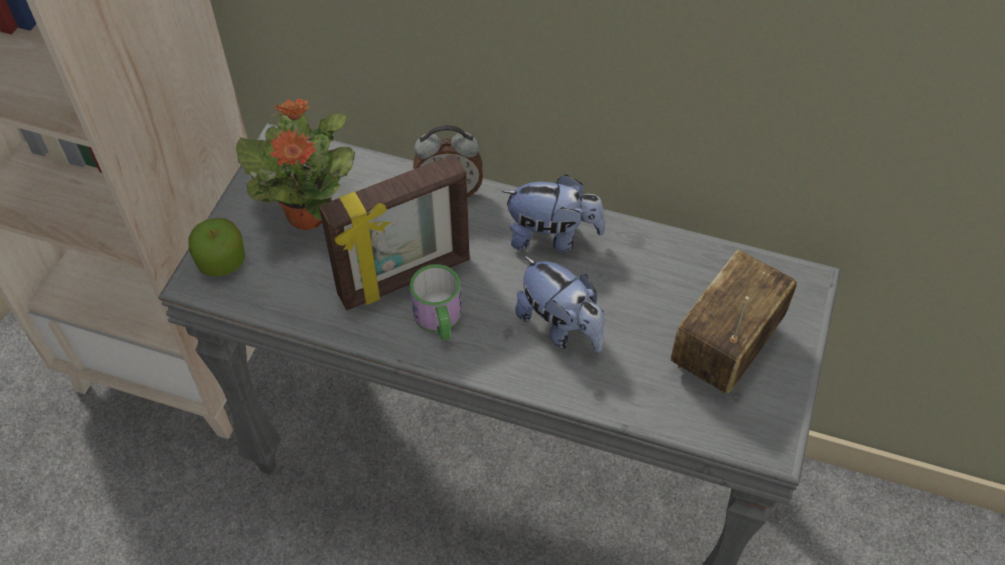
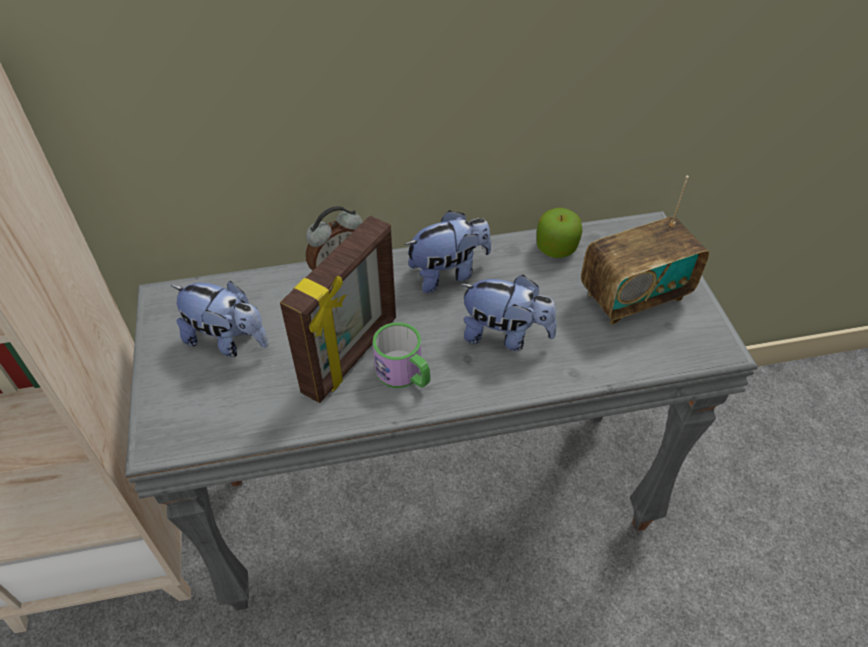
camera: 30 degrees left, 5 degrees down
(221, 261) = (171, 415): apple -> apple (556, 247)
(308, 213) = (228, 340): potted plant -> plush toy
(725, 348) = (634, 296): radio -> radio turned 120 degrees counterclockwise

